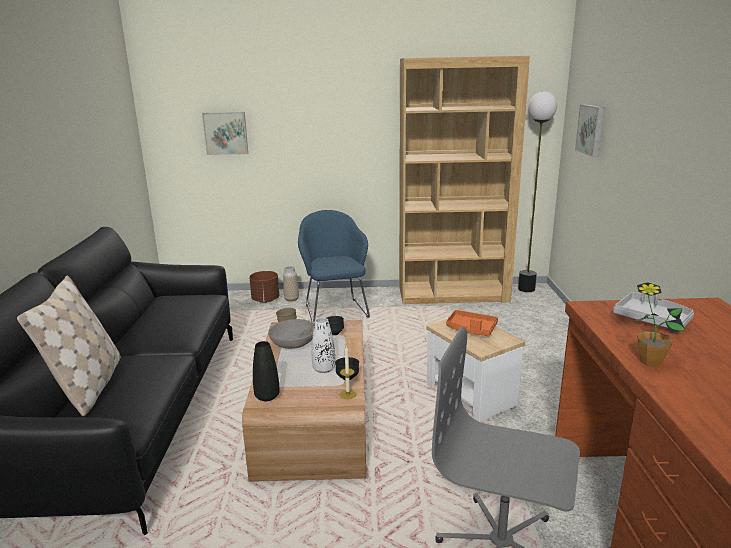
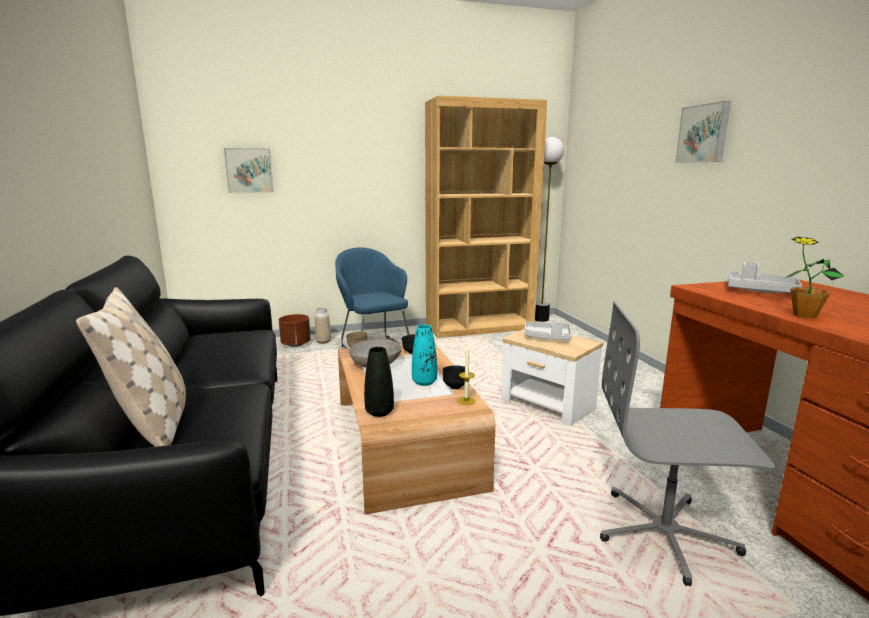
camera: 15 degrees left, 5 degrees down
(324, 369) = (424, 382): white vase -> turquoise vase
(471, 329) = (547, 337): orange tray -> grey tray
(591, 129) = (602, 166): picture -> picture (703, 133)

